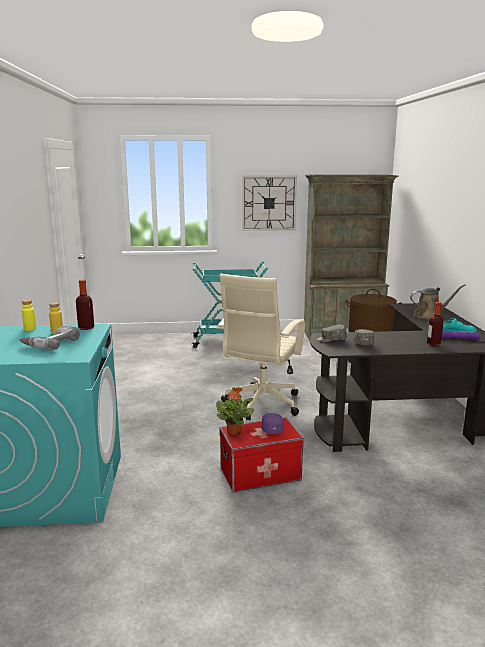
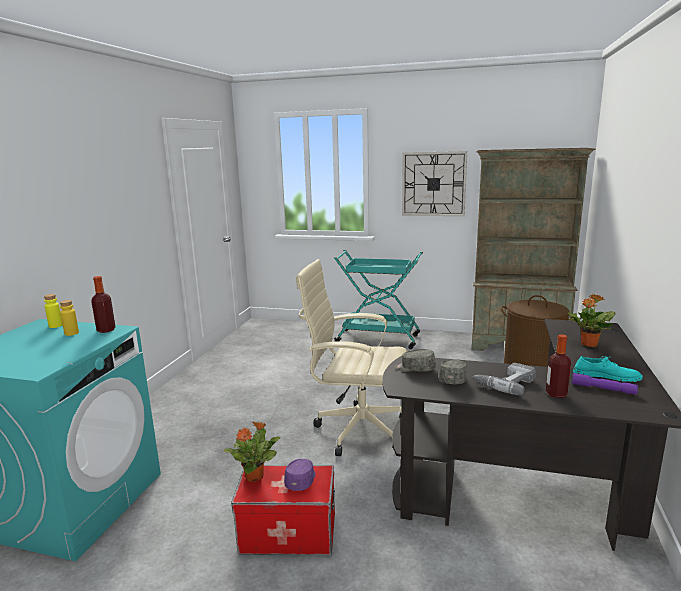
camera: 20 degrees right, 0 degrees up
(50, 343) = (44, 347): power drill -> power drill (504, 383)
(261, 405) = (357, 430): beige office chair -> beige office chair turned 60 degrees clockwise
(430, 316) = (588, 344): brown watering can -> potted plant

